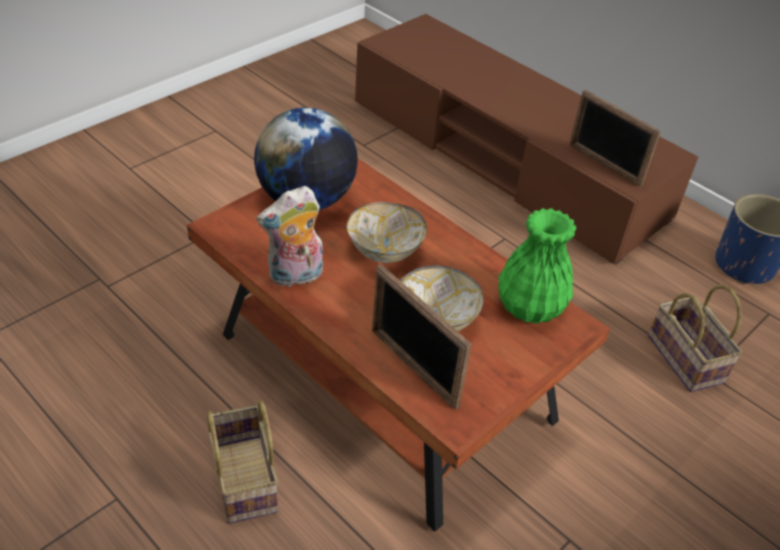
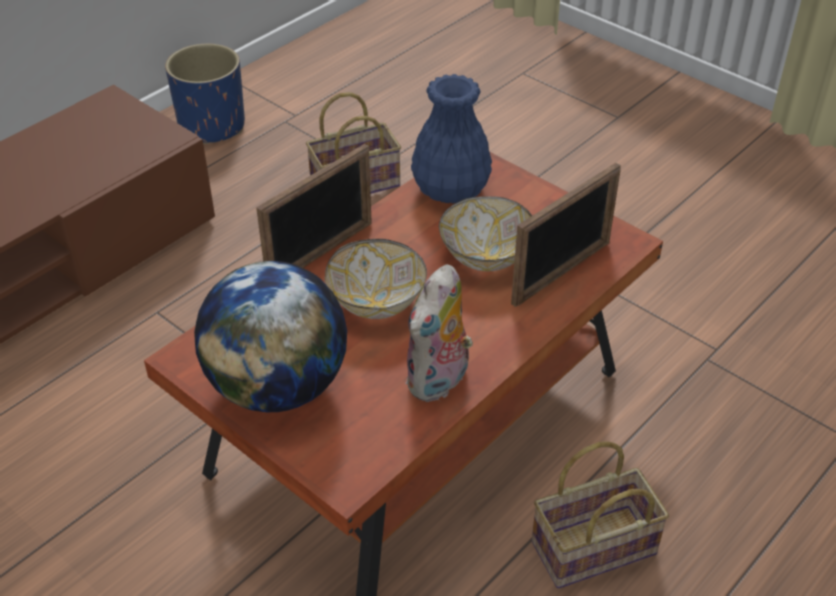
camera: 90 degrees left, 0 degrees up
(295, 276) = (439, 382): plush toy -> plush toy turned 60 degrees clockwise
(530, 308) = (452, 189): green vase -> blue vase
(604, 165) = (126, 154): picture frame -> picture frame (321, 254)

